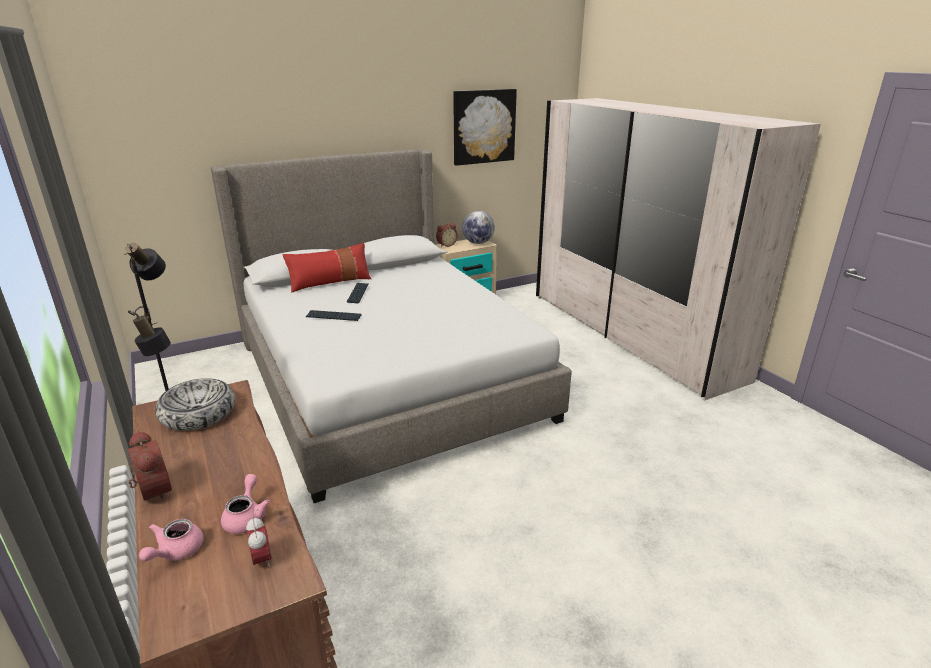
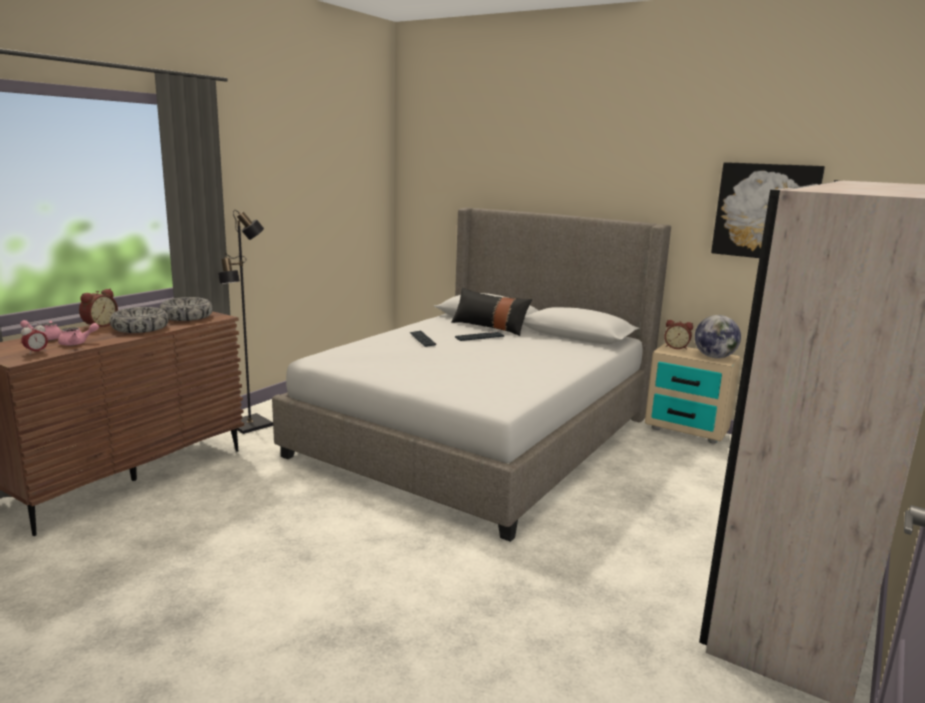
camera: 60 degrees right, 10 degrees down
(219, 455) = (140, 328): none -> bowl
(330, 282) = (489, 327): red pillow -> black pillow

